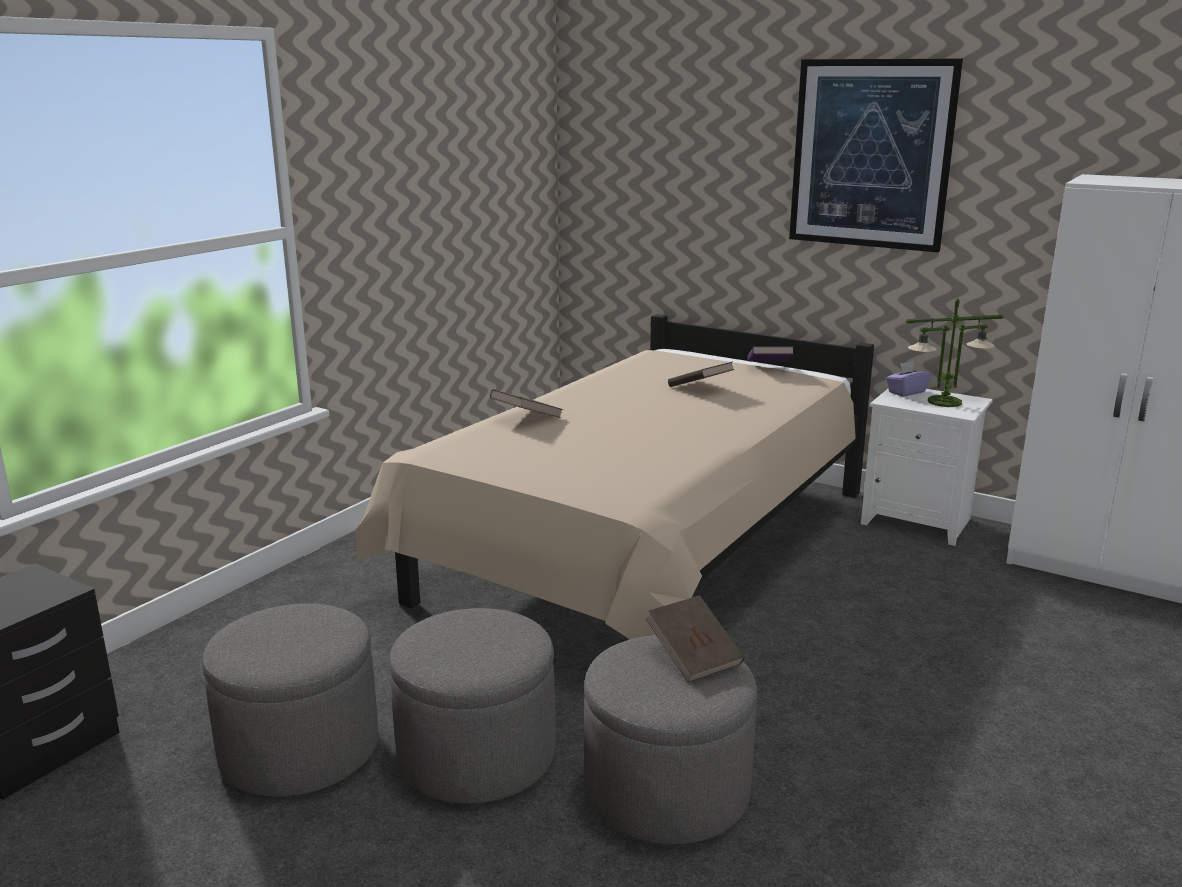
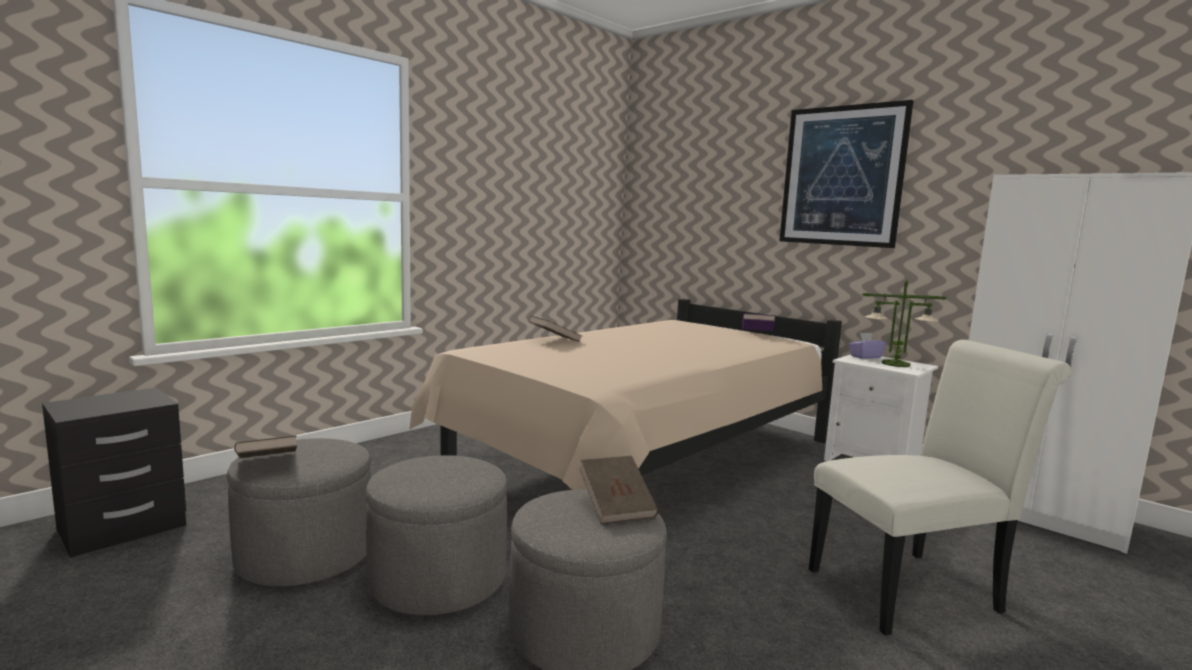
camera: 10 degrees right, 10 degrees down
(700, 388) = (696, 337): brown book -> brown book (267, 464)
(989, 685) = (913, 589): none -> white chair

